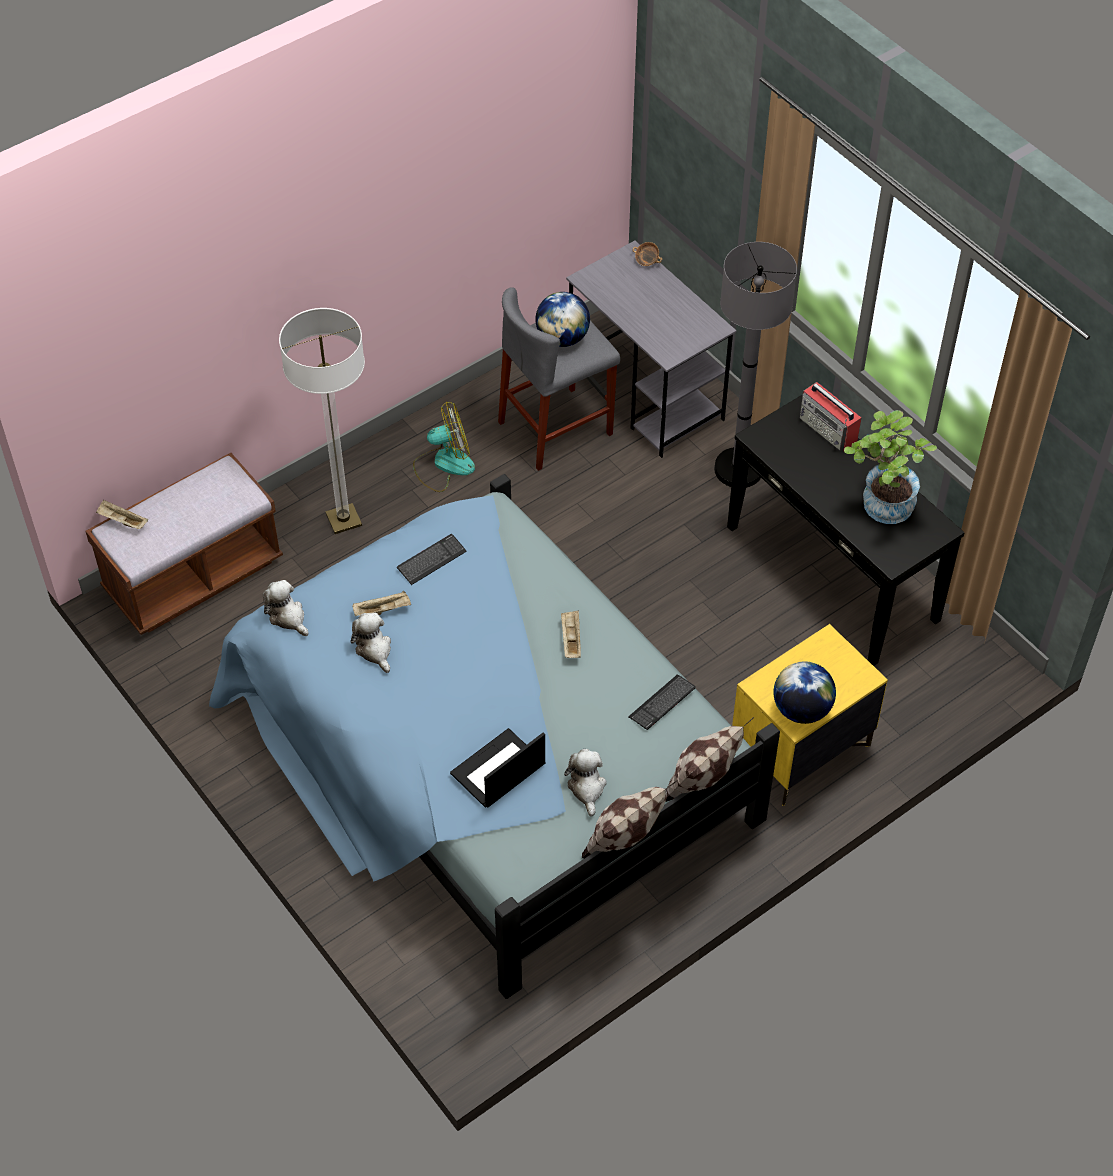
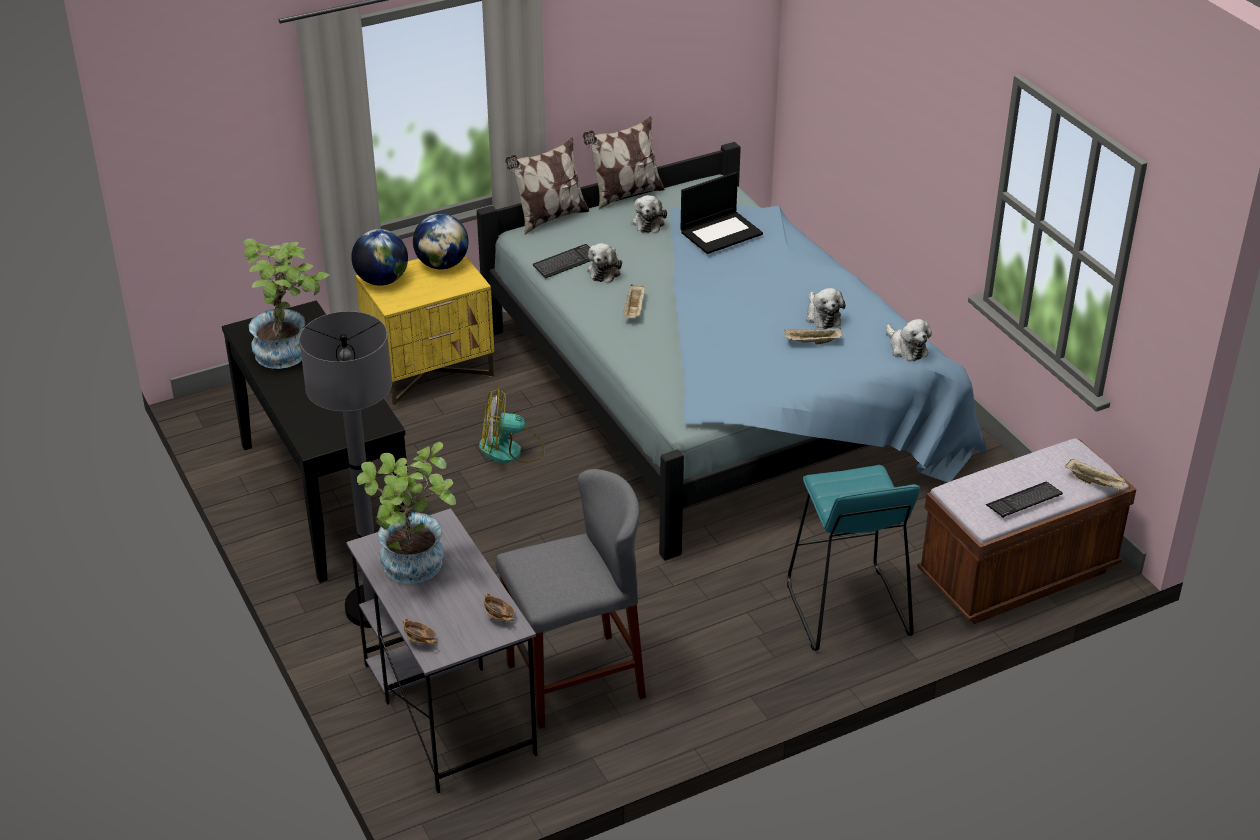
camera: 170 degrees left, 15 degrees down
(343, 520) = (847, 610): floor lamp -> turquoise stool
(431, 560) = (758, 374): keyboard -> keyboard (1024, 501)
(444, 464) = (721, 656): fan -> fan (511, 450)
(562, 338) = (562, 570): globe -> globe (382, 280)
(596, 285) = (499, 616): none -> bowl
(616, 696) = (605, 271): none -> plush toy
(674, 313) = (413, 570): none -> potted plant
(828, 430) = (300, 422): radio -> none

